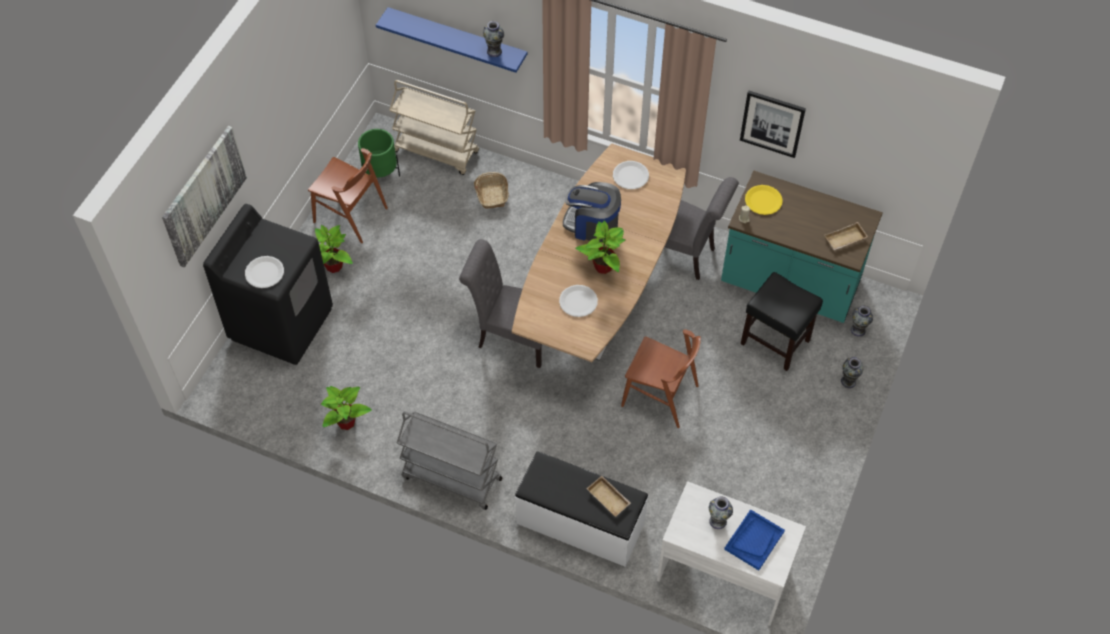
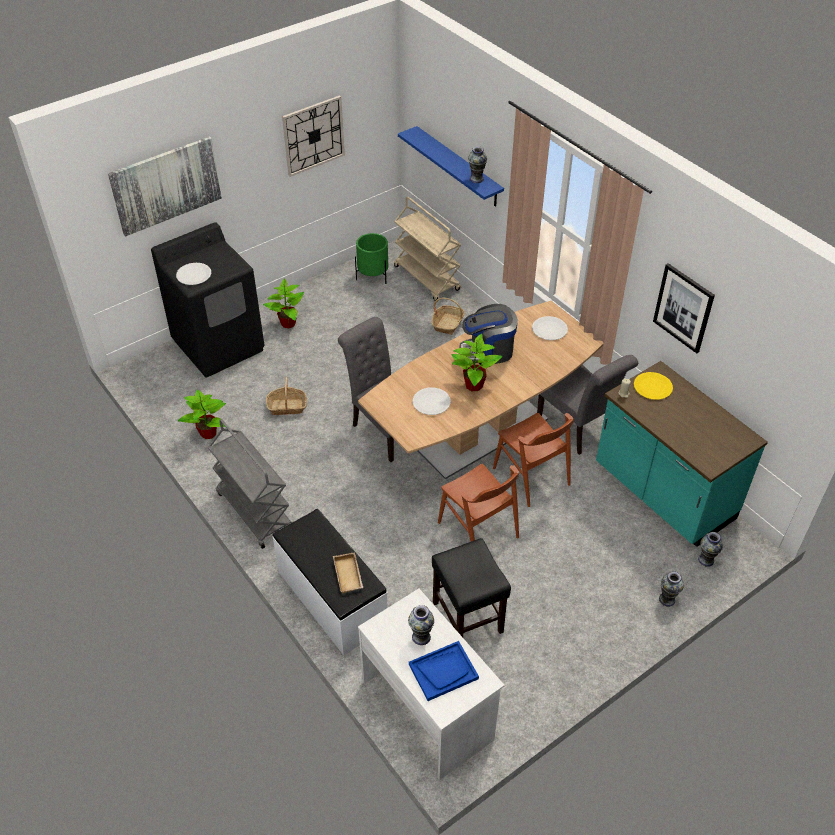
camera: 30 degrees right, 10 degrees down
(300, 66) = (313, 135): none -> wall clock
(351, 215) = (328, 295): brown chair -> brown chair (531, 476)
(402, 358) = (287, 406): none -> basket
(592, 225) = (488, 351): coffee machine -> coffee machine turned 60 degrees counterclockwise
(776, 342) = (617, 534): black stool -> black stool (468, 617)
(845, 240) = (712, 449): beige tray -> none

